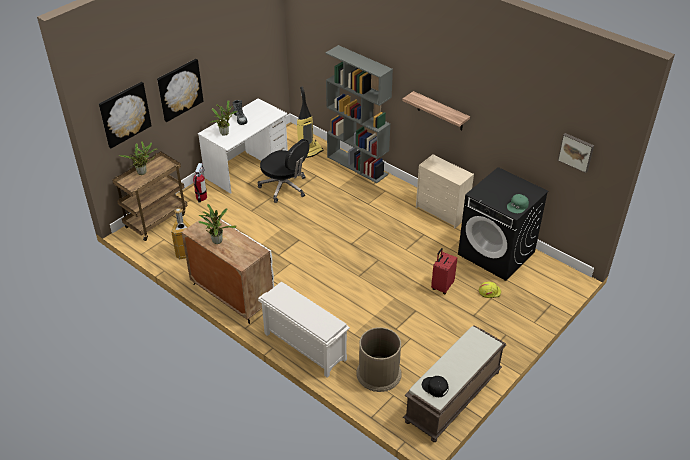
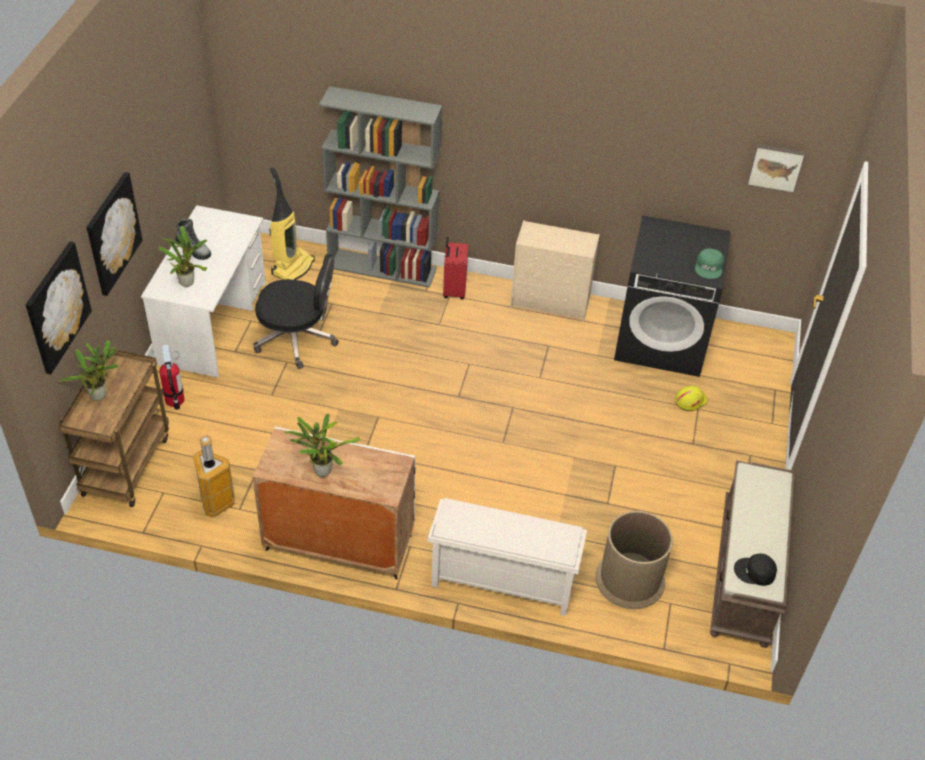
camera: 30 degrees left, 5 degrees up
(440, 111) = (533, 154): shelf -> none
(442, 286) = (624, 415): red suitcase -> red suitcase (453, 290)

